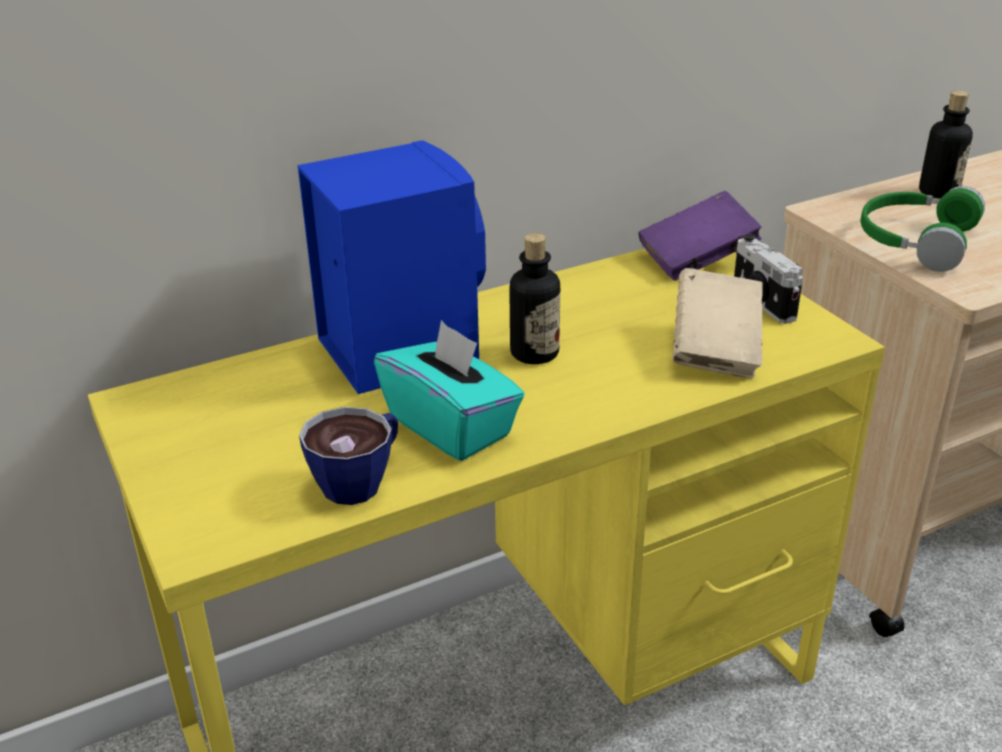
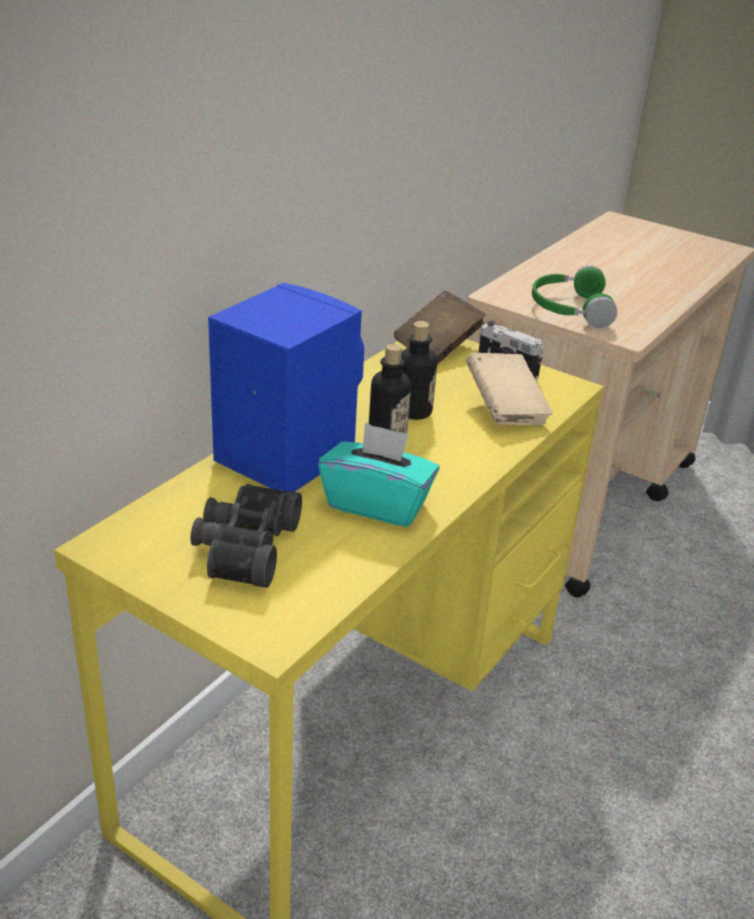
camera: 30 degrees left, 0 degrees up
(262, 437) = (243, 547): none -> black binoculars
(361, 480) = (349, 559): cup -> none
(697, 260) = (438, 346): purple book -> brown book
(938, 192) = (556, 271): bottle -> bottle (413, 411)

